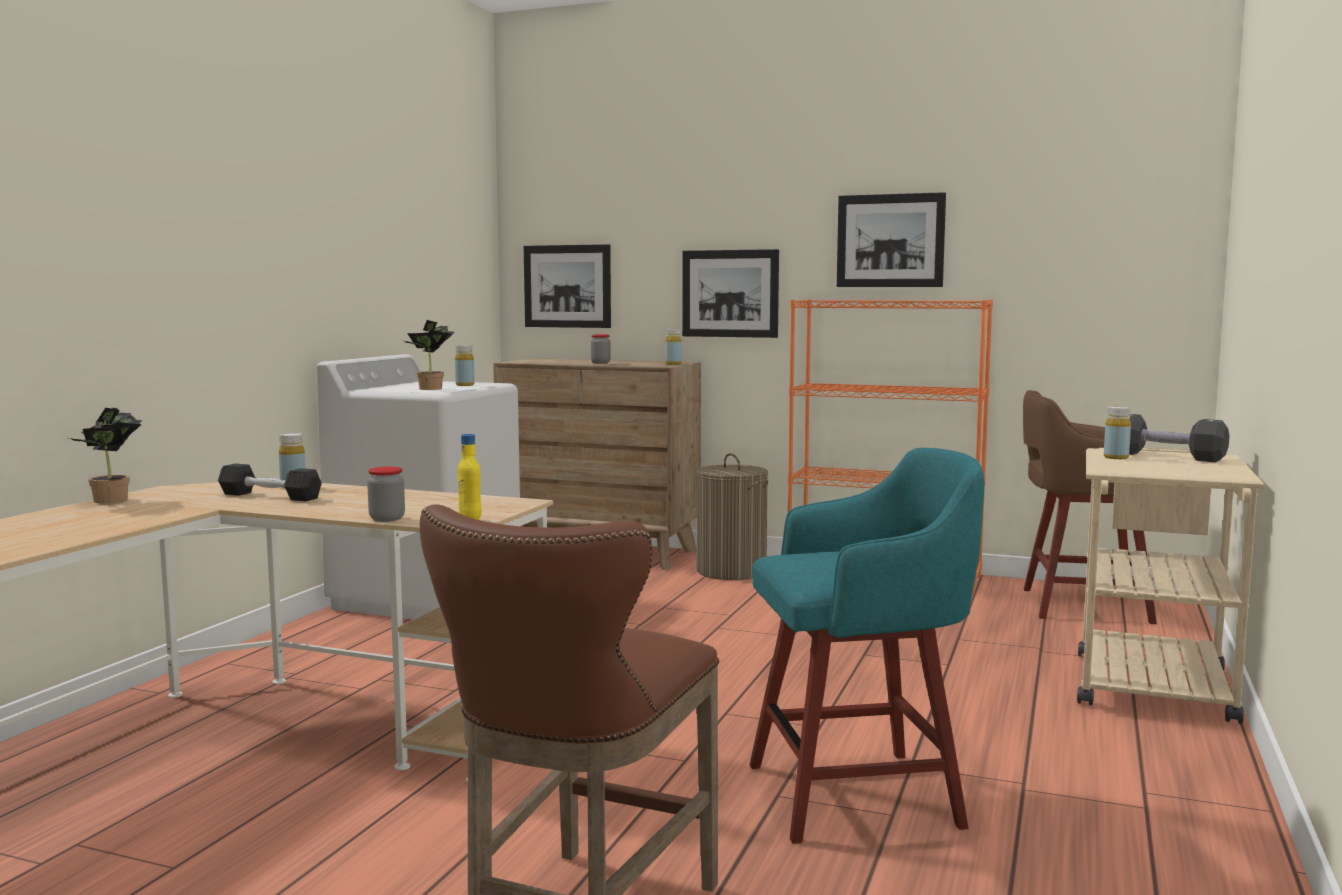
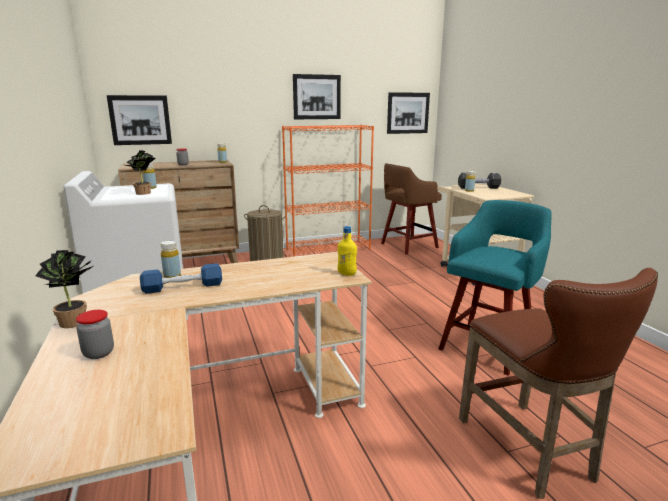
camera: 40 degrees left, 10 degrees up
(270, 496) = (183, 287): black dumbbell -> blue dumbbell
(387, 519) = (307, 285): jar -> jar (98, 353)
(730, 293) = (240, 123): picture -> picture (408, 113)

